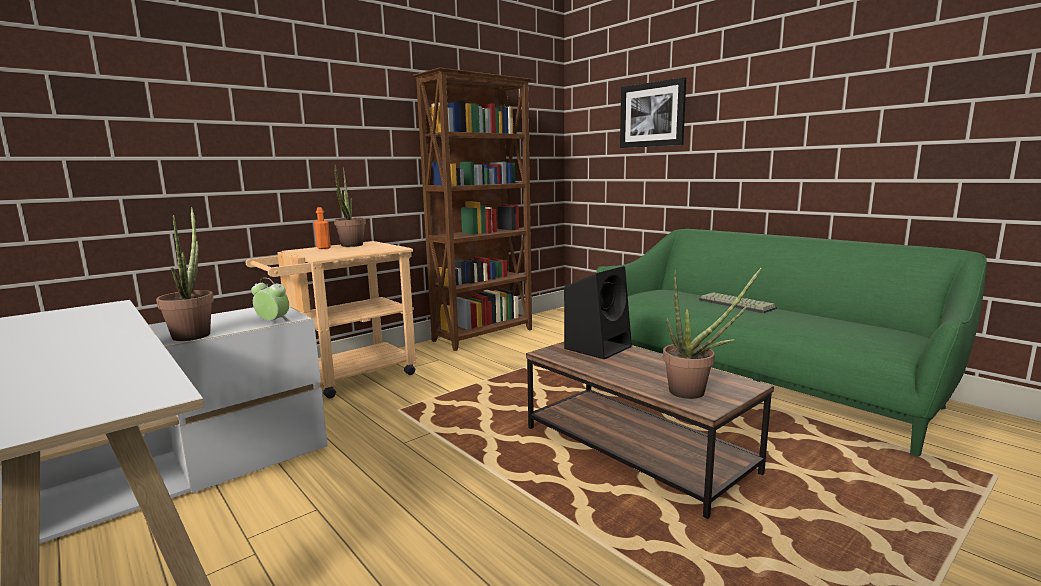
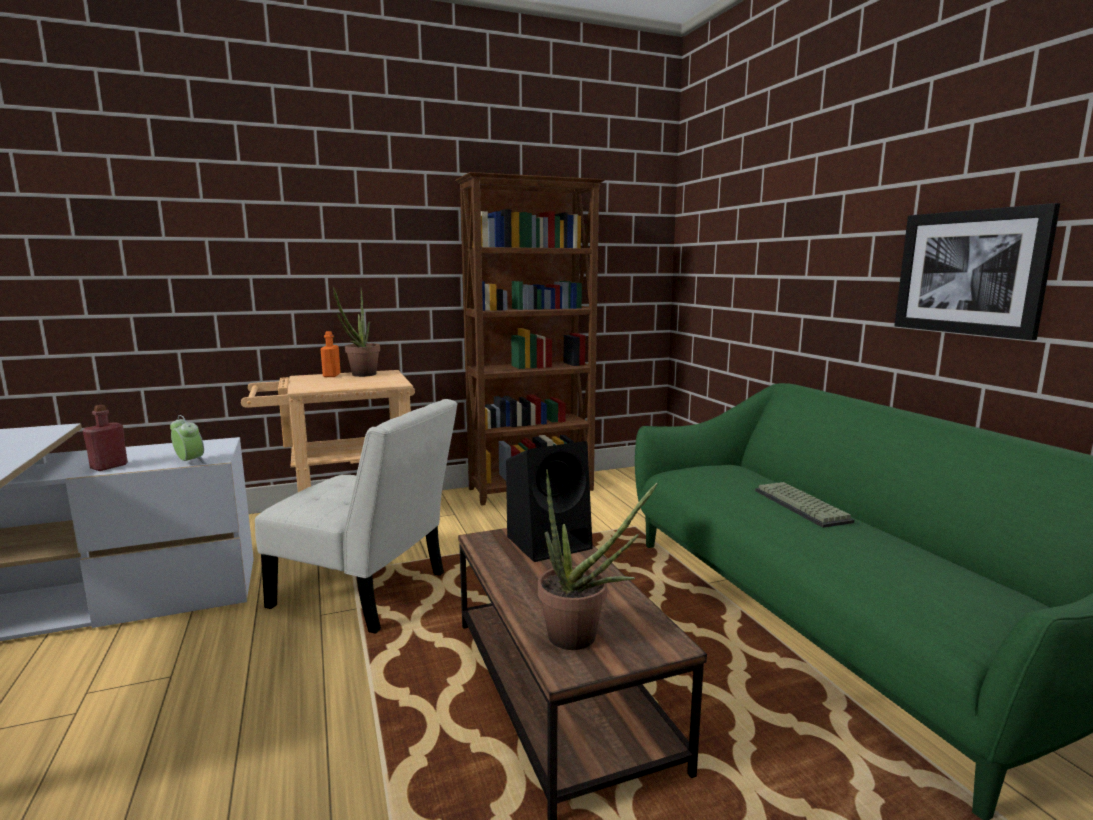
camera: 20 degrees right, 0 degrees up
(194, 333) = (109, 466): potted plant -> red bottle
(426, 421) = (367, 592): none -> white chair
(652, 115) = (764, 223): picture -> picture (969, 272)

